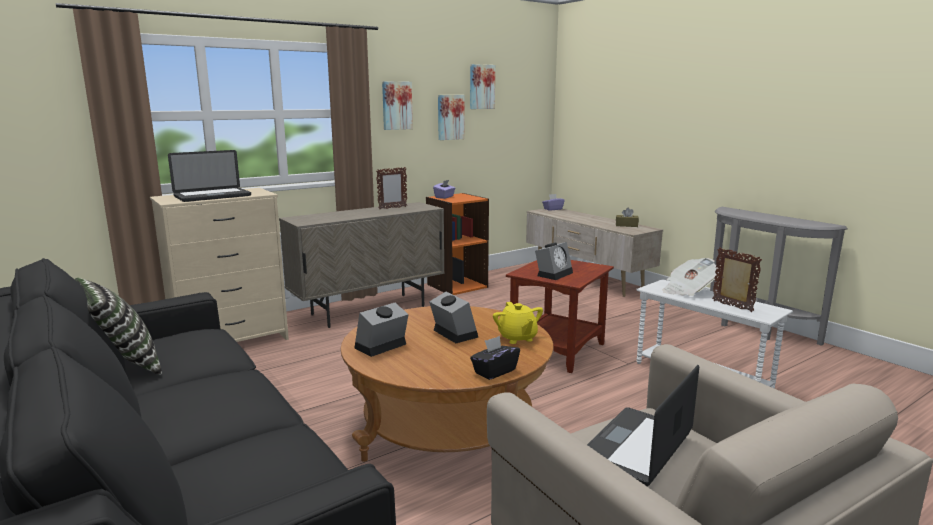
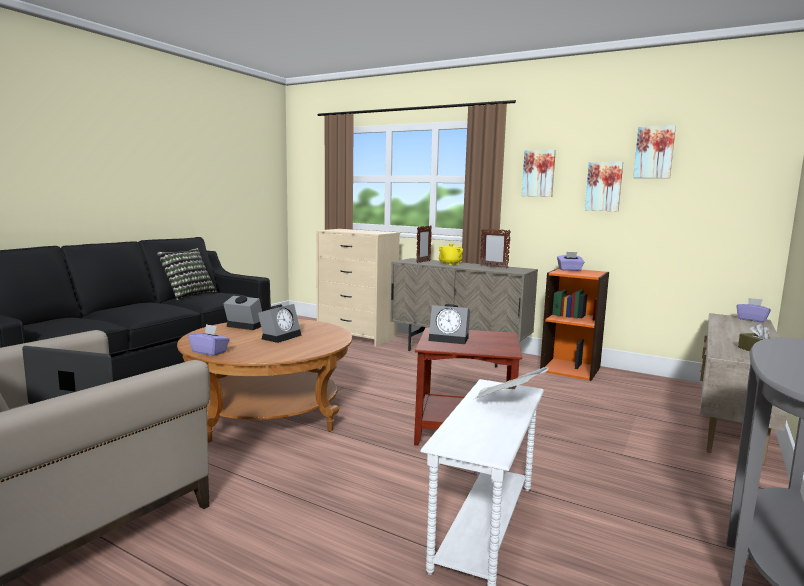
camera: 65 degrees right, 5 degrees down
(212, 196) = (353, 231): laptop -> none
(494, 371) = (209, 352): black tissue box -> purple tissue box
(517, 338) = (283, 351): yellow teapot -> yellow teapot (450, 264)
(732, 306) = (469, 426): picture frame -> picture frame (423, 262)

